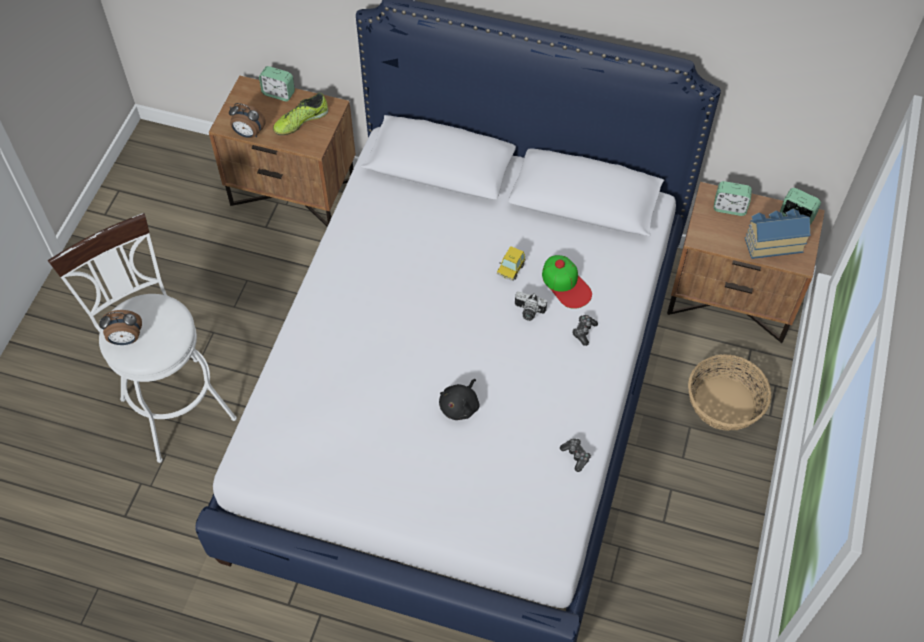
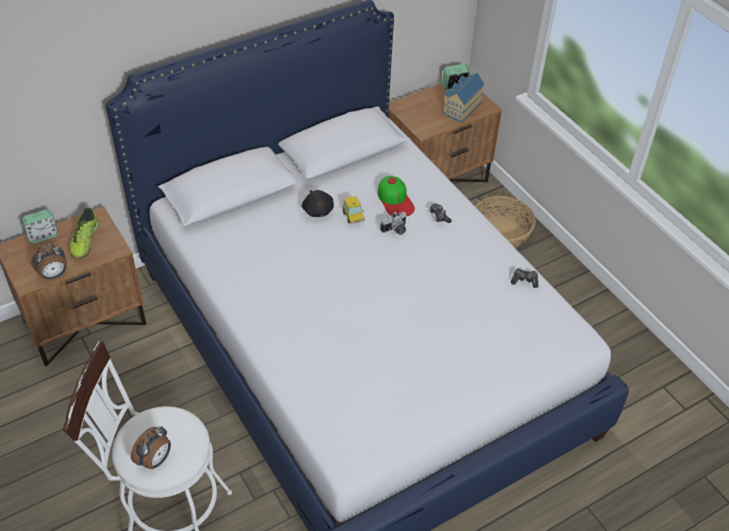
camera: 50 degrees left, 10 degrees down
(460, 406) = (428, 310): black plush toy -> black plush toy (318, 210)
(566, 284) = (395, 200): cap -> cap turned 60 degrees clockwise
(729, 208) = (417, 106): alarm clock -> none

